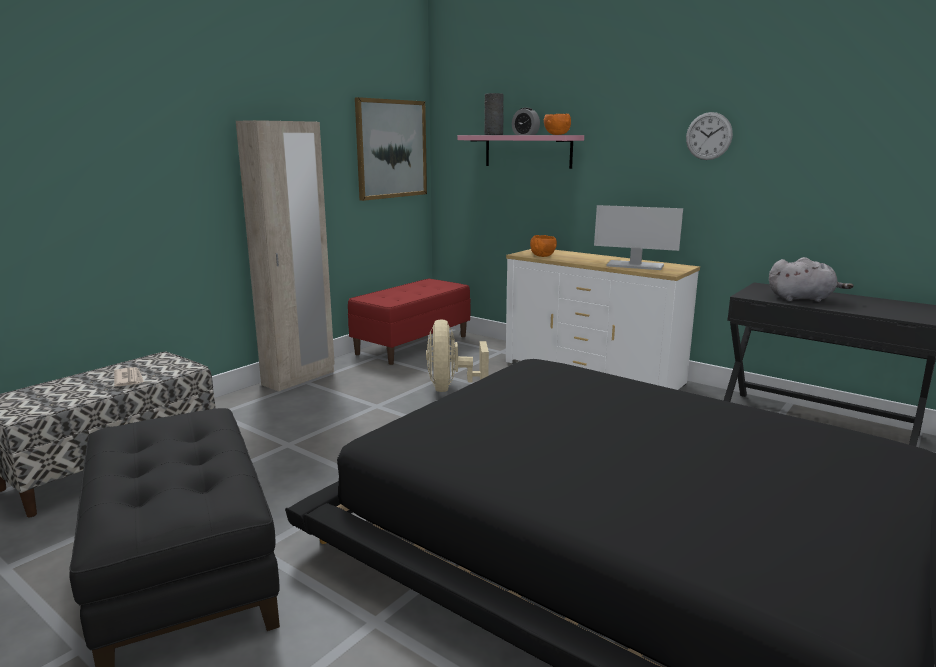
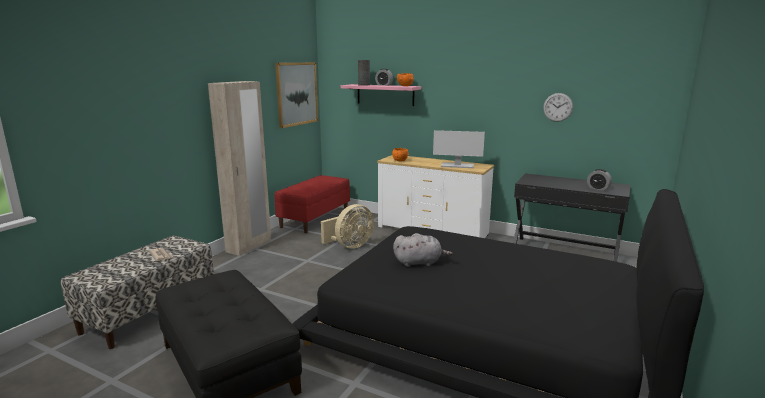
camera: 10 degrees left, 0 degrees up
(451, 388) = (350, 246): beige fan -> beige fan turned 120 degrees counterclockwise
(709, 136) = (496, 89): wall clock -> wall clock (558, 107)
(802, 299) = (554, 183): grey plush toy -> grey plush toy (419, 263)
(885, 311) = (598, 188): none -> alarm clock

